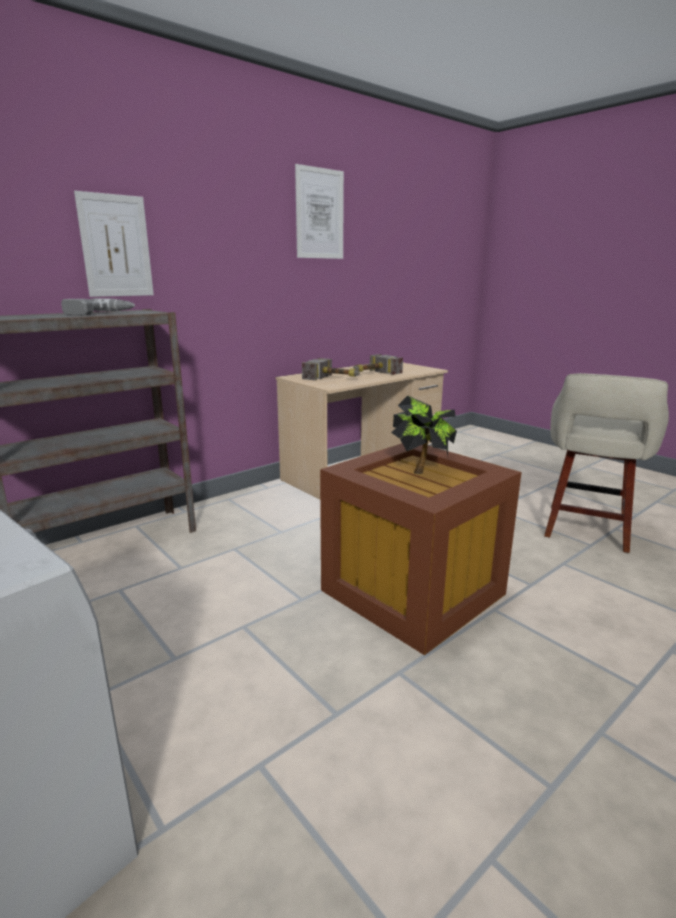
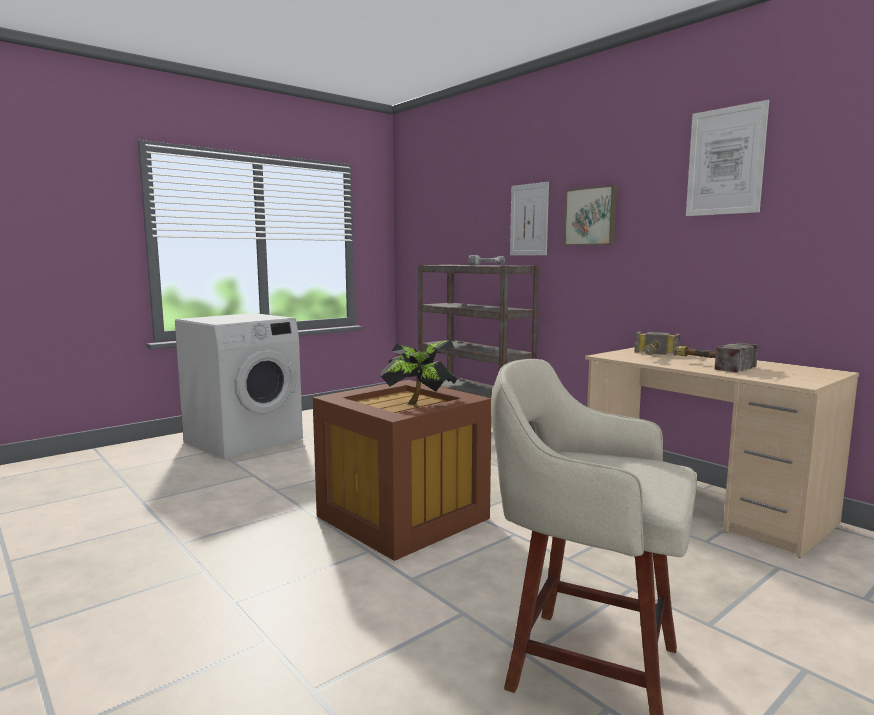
camera: 90 degrees right, 10 degrees down
(207, 250) = (591, 216): none -> picture

